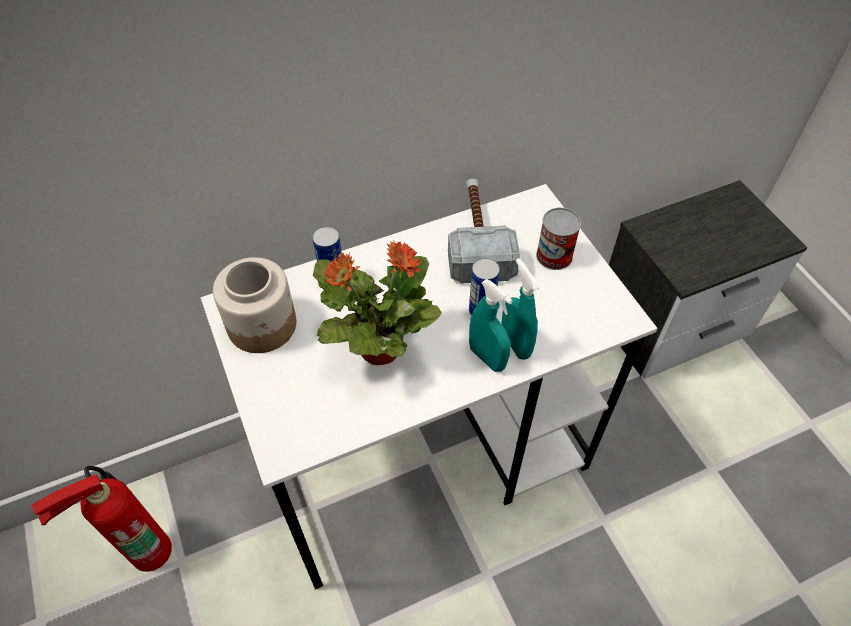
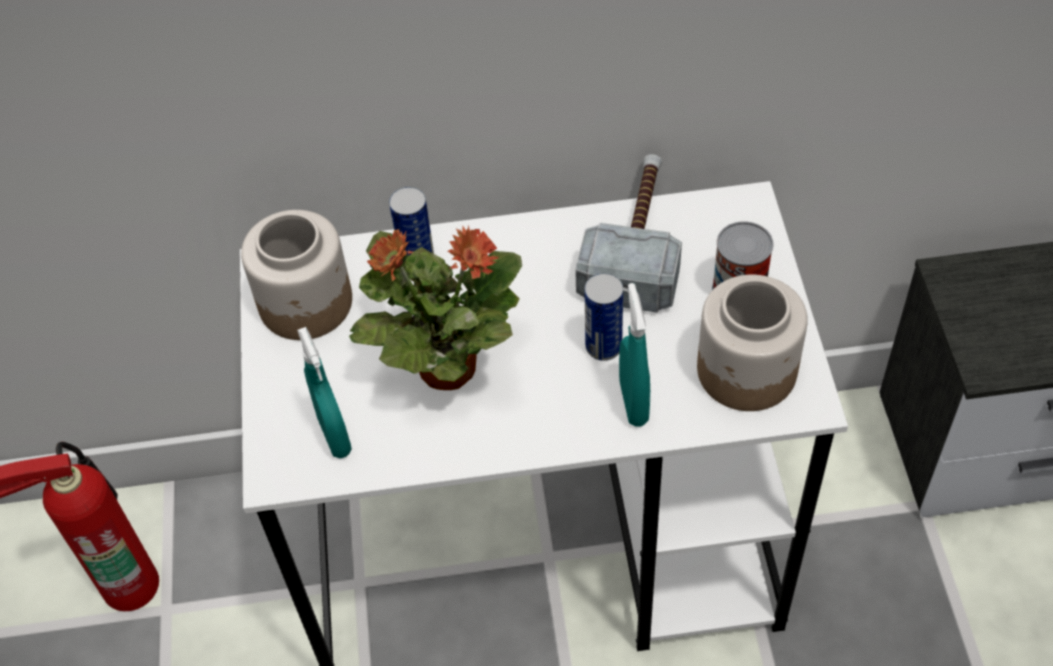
camera: 20 degrees right, 0 degrees up
(487, 358) = (587, 413): turquoise spray bottle -> turquoise spray bottle (335, 436)
(580, 307) = (747, 371): none -> jar

